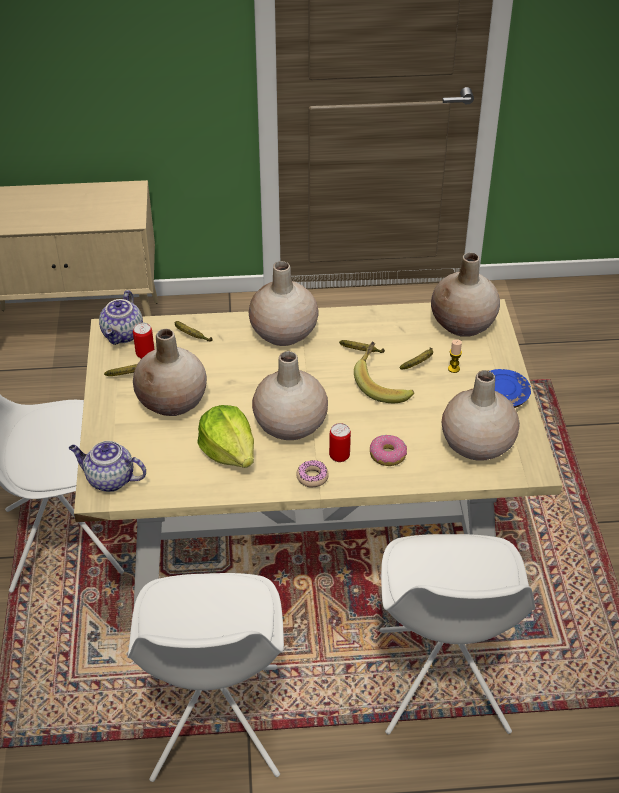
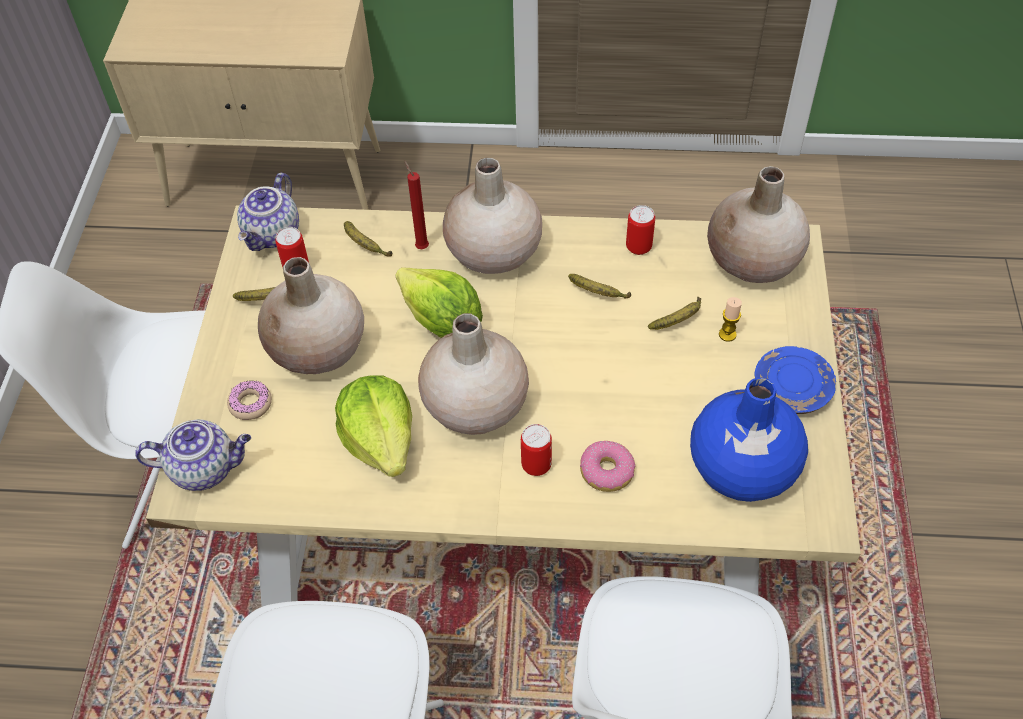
camera: 10 degrees right, 10 degrees up
(109, 479) = (205, 468): teapot -> teapot turned 150 degrees clockwise
(231, 333) = (421, 246): none -> red candle
(256, 378) = (442, 322): none -> lettuce
(312, 477) = (491, 497): donut -> donut (250, 404)
(383, 385) = (620, 351): banana -> none
(384, 322) = (638, 247): none -> can
(476, 445) = (741, 468): beige vase -> blue vase

